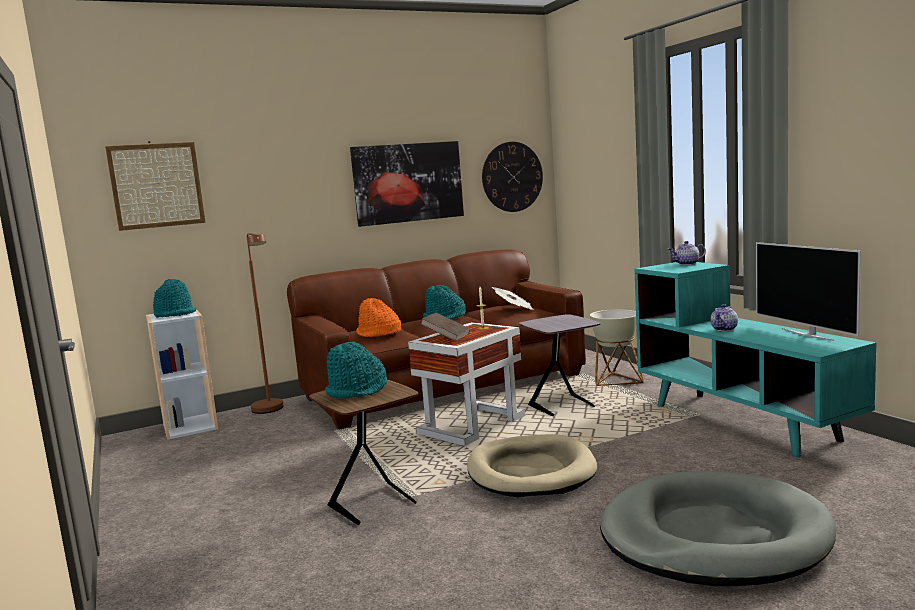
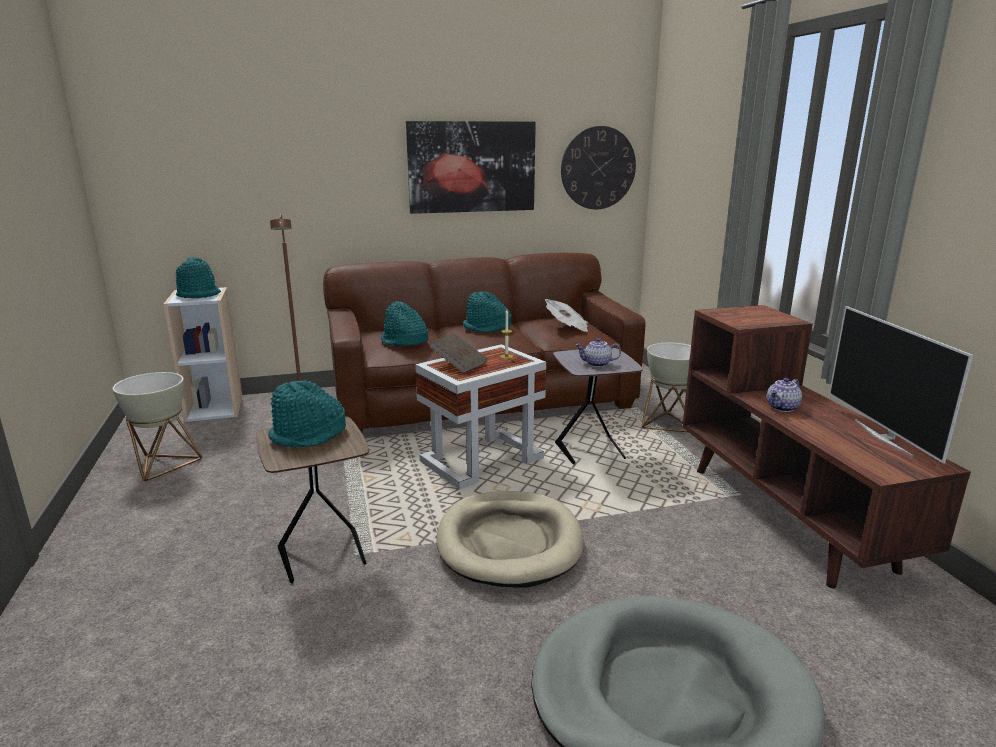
camera: 10 degrees right, 10 degrees up
(156, 184) = (185, 150): picture -> none
(173, 470) = (165, 464): none -> planter
(378, 333) = (404, 341): orange hat -> turquoise hat
(687, 264) = (761, 312): teapot -> teapot (597, 364)
(744, 422) = (788, 516): turquoise tv stand -> brown tv stand

